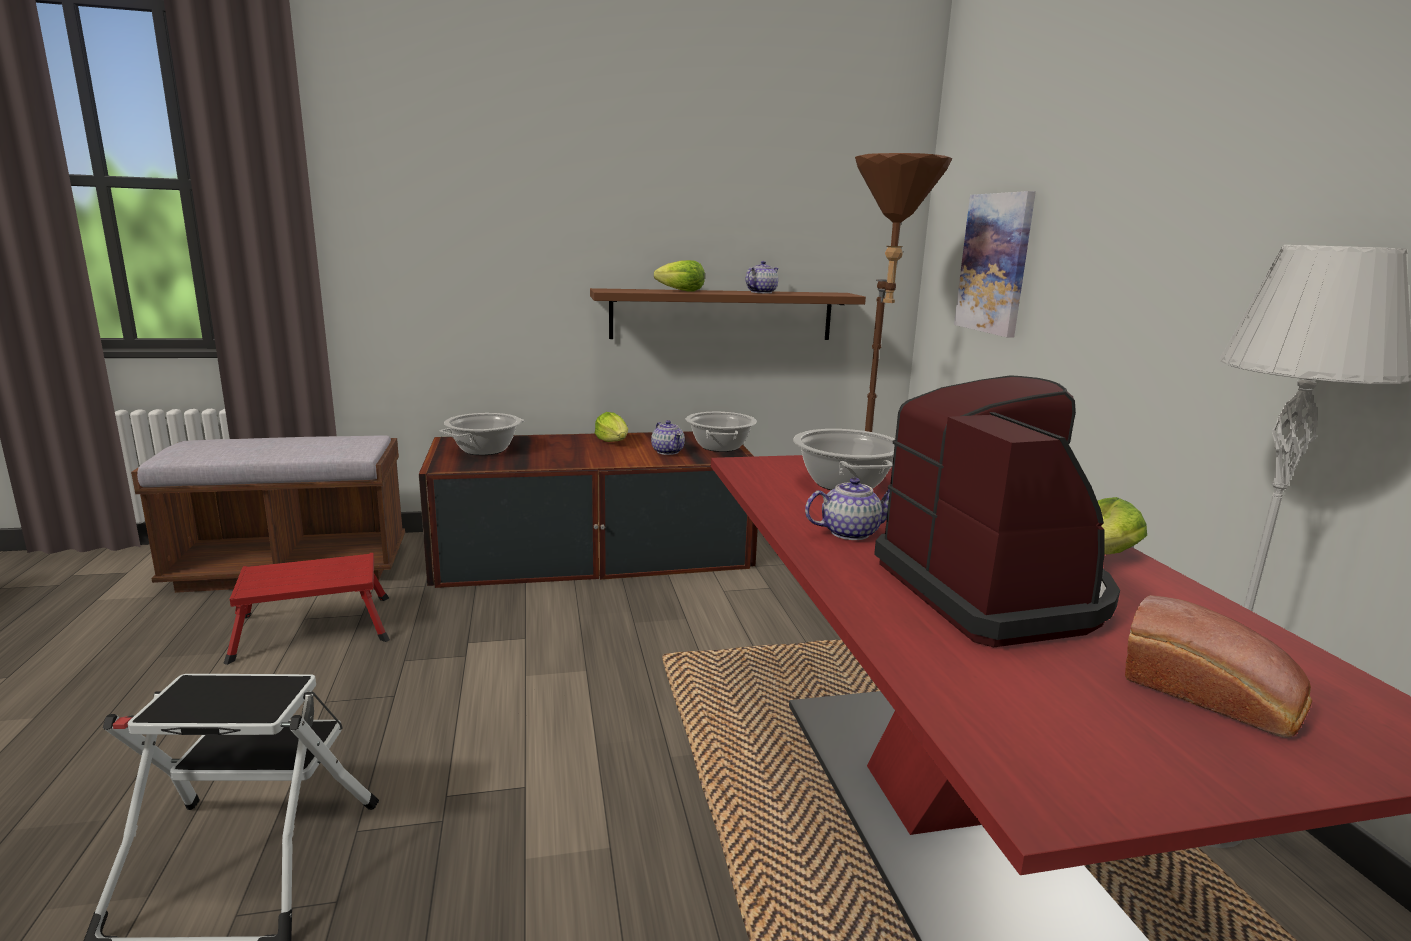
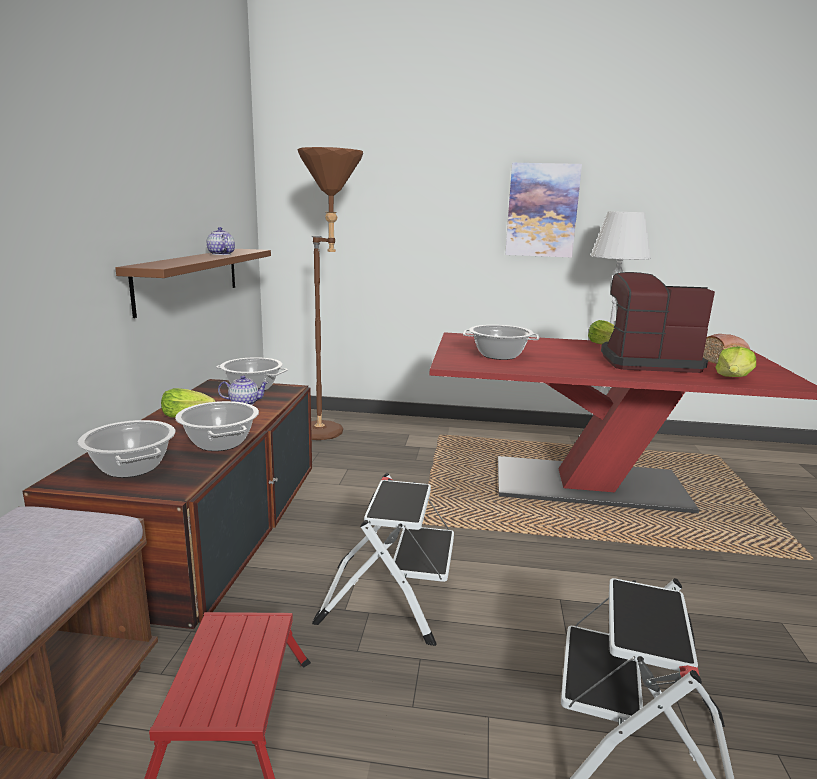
camera: 70 degrees left, 0 degrees up
(495, 661) = (388, 596): none -> step ladder
(552, 462) = (220, 443): none -> cooking pot
(681, 291) = (187, 260): lettuce -> lettuce (733, 377)
(849, 532) = (579, 367): teapot -> none
(995, 263) = (353, 221): picture -> picture (542, 210)

